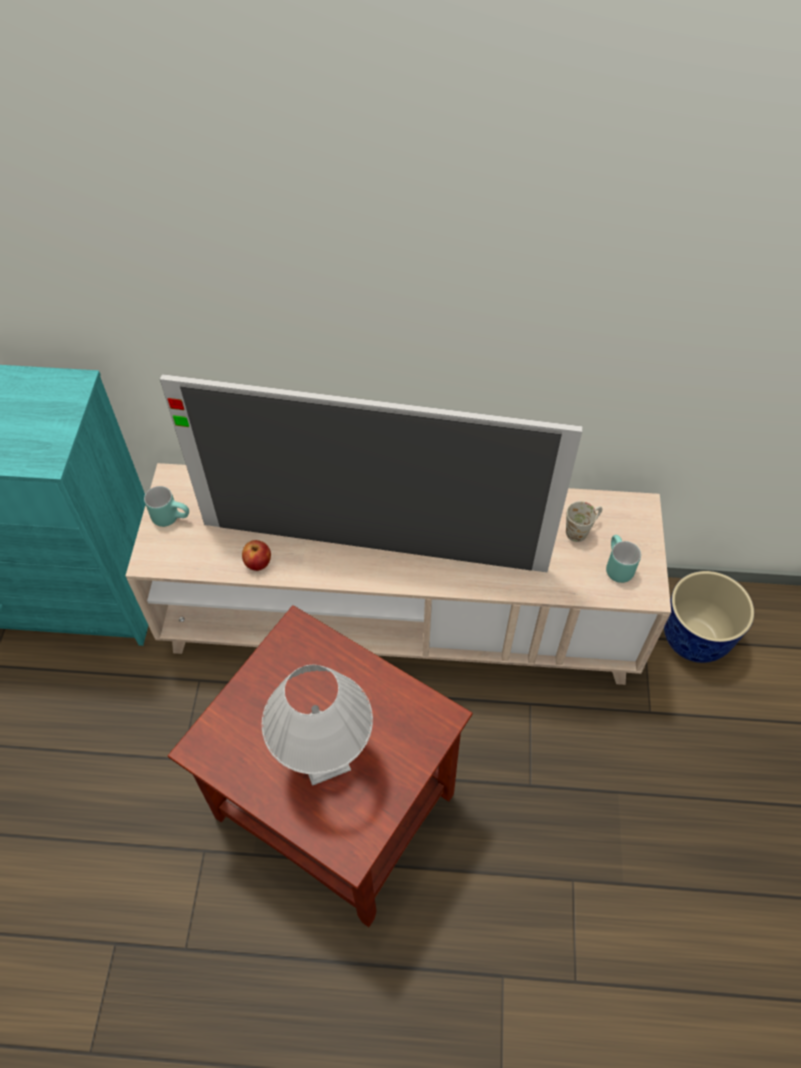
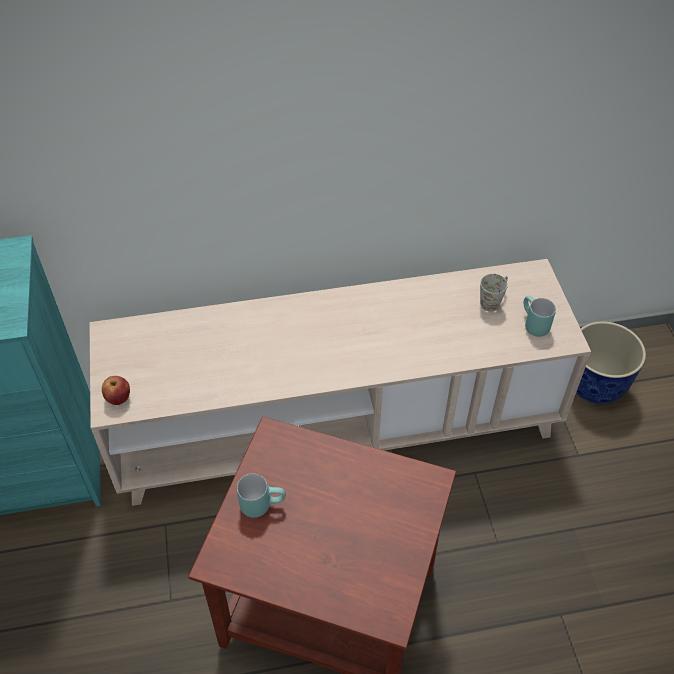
camera: 15 degrees left, 5 degrees down
(172, 516) = (119, 366): turquoise mug -> turquoise mug (262, 503)
(258, 563) = (215, 389): apple -> apple (118, 398)
(325, 758) = (338, 541): white table lamp -> none
(373, 547) = (316, 352): television -> none

